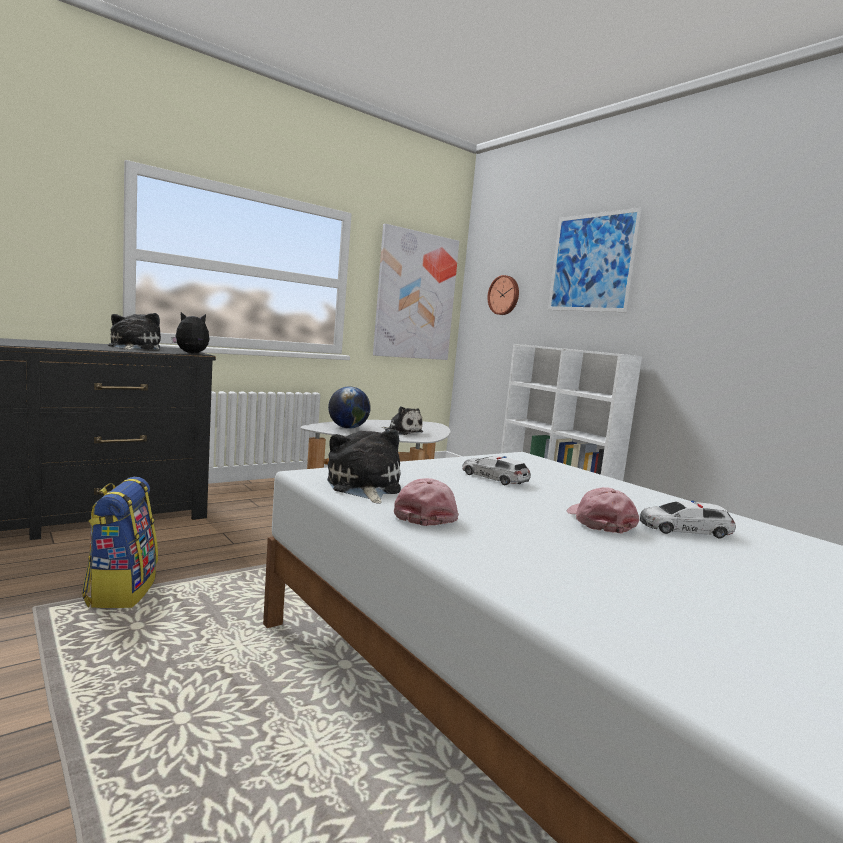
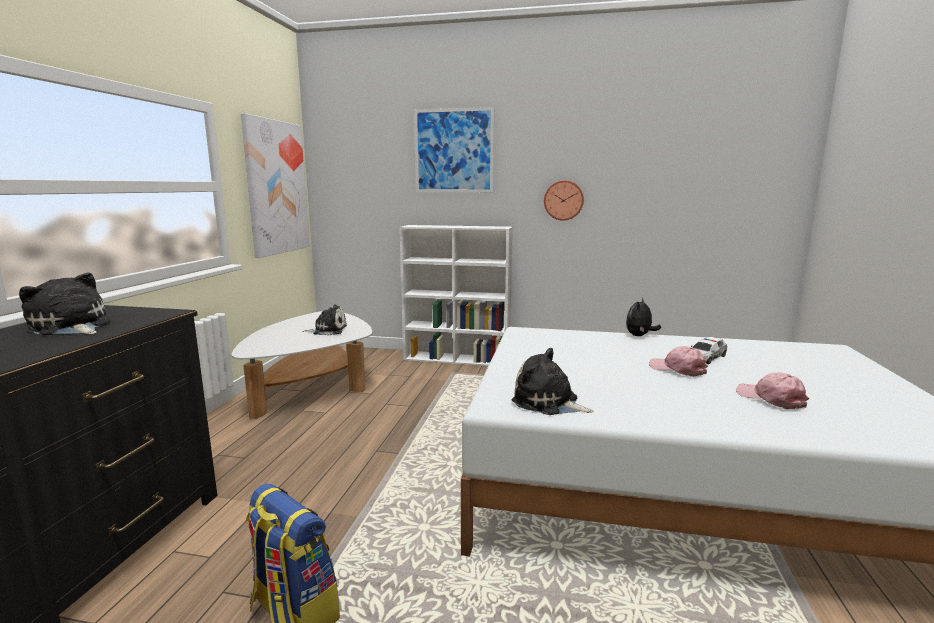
camera: 40 degrees left, 5 degrees up
(191, 353) = (167, 314): plush toy -> plush toy (639, 336)
(347, 428) = (277, 342): globe -> none
(426, 514) = (629, 406): pink cap -> pink cap (771, 398)
(494, 478) = (566, 358): toy car -> none
(504, 295) = (363, 179): wall clock -> wall clock (563, 200)

